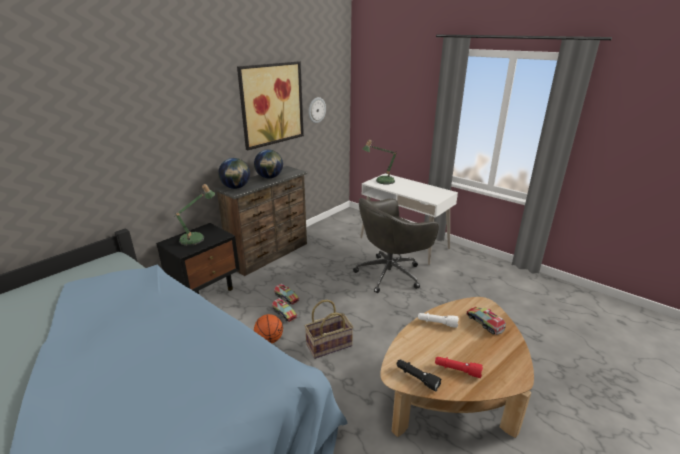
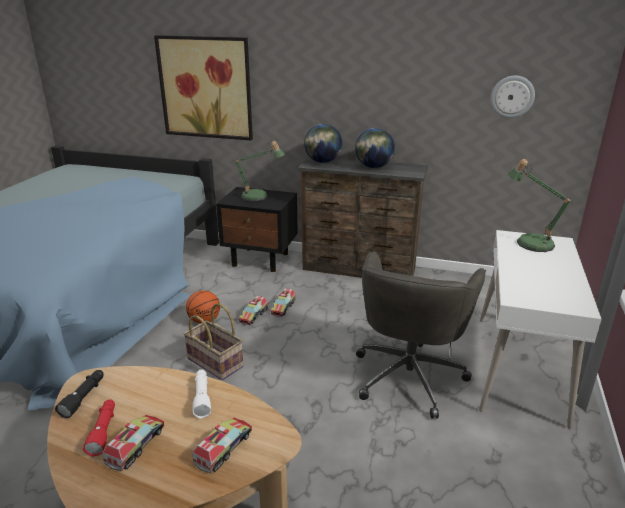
camera: 65 degrees right, 0 degrees up
(272, 104) = (419, 71): picture -> picture (205, 88)
(390, 274) = (409, 374): grey office chair -> grey office chair turned 105 degrees counterclockwise
(474, 356) = (136, 446): none -> toy truck

